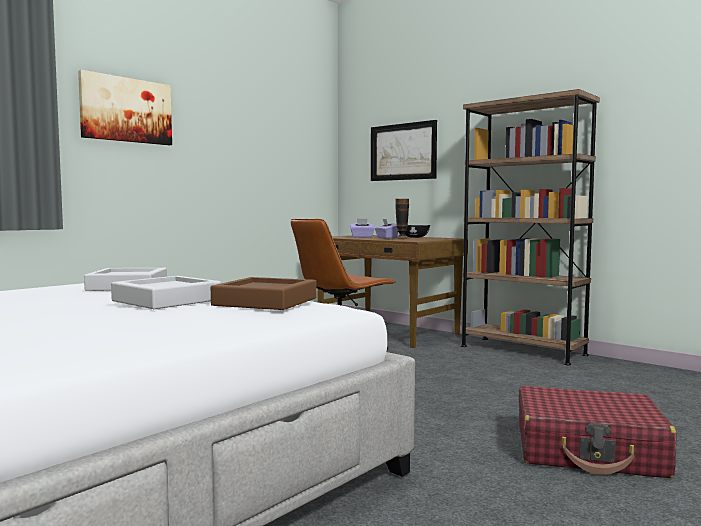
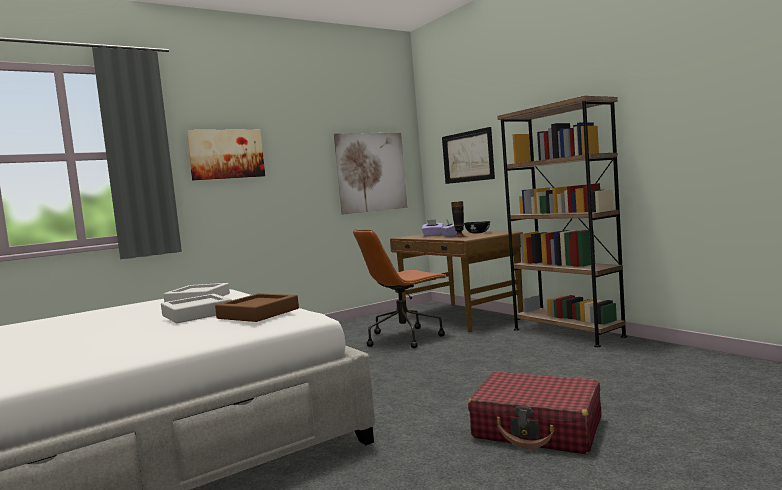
camera: 15 degrees right, 0 degrees up
(288, 158) = (371, 172): none -> picture

